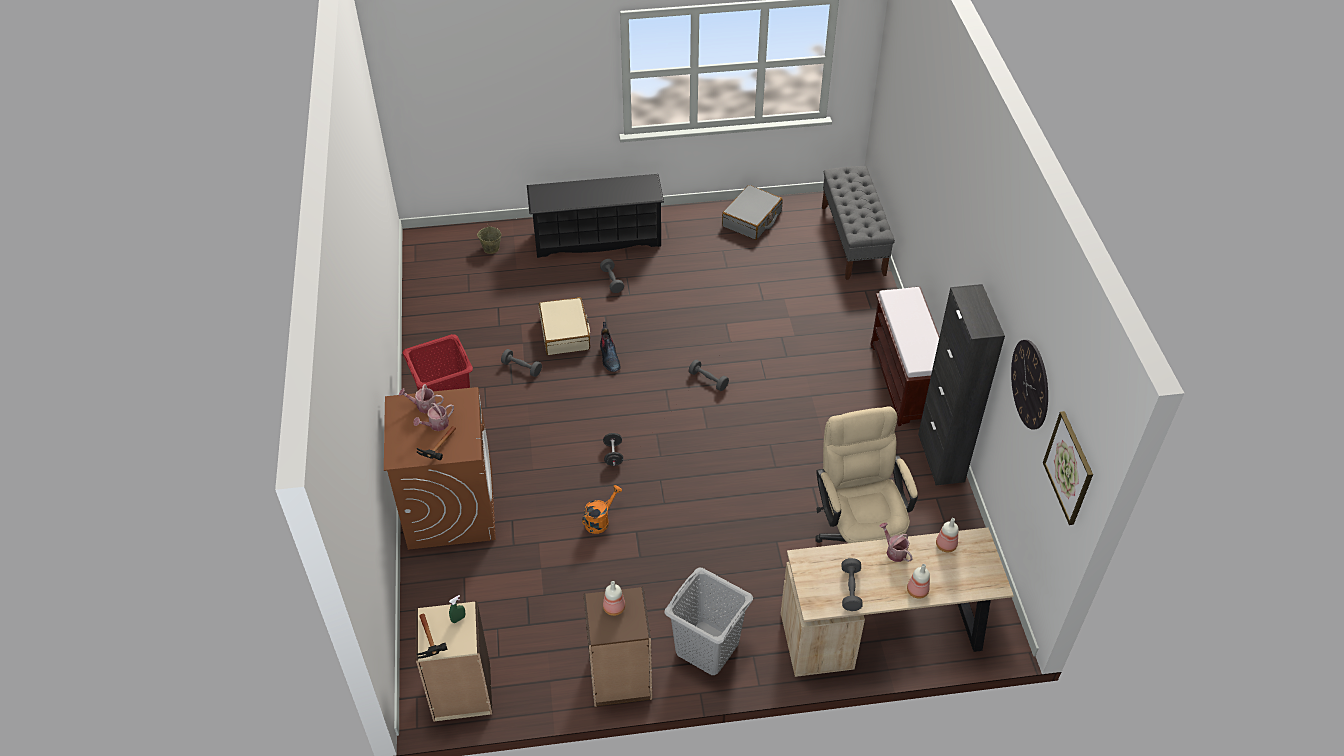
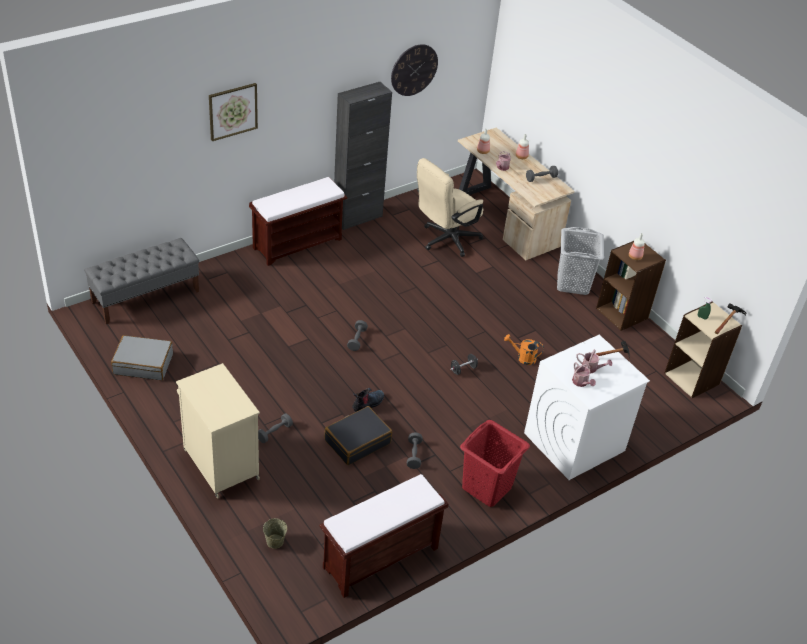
camera: 120 degrees left, 5 degrees down
(426, 304) = (380, 559): none -> brown bench
(450, 507) = (574, 442): brown washing machine -> white washing machine
(565, 333) = (357, 441): beige suitcase -> black suitcase
(597, 238) = (220, 463): black shoe rack -> beige cabinet
(1069, 468) = (469, 52): picture -> picture (233, 111)

